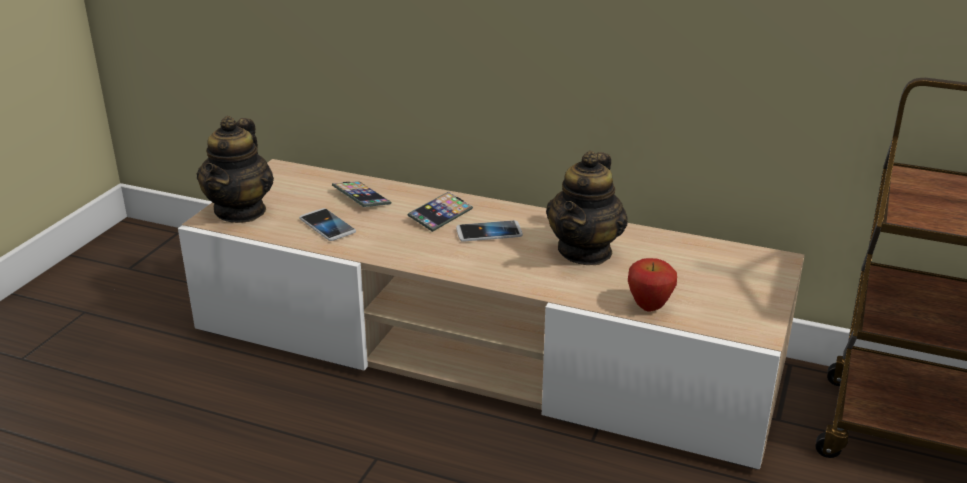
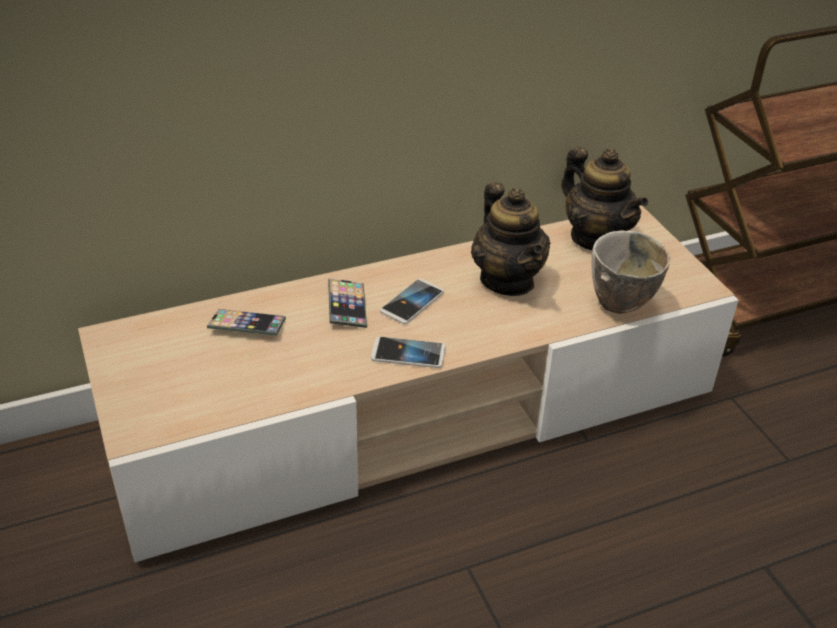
camera: 45 degrees left, 10 degrees up
(241, 211) = (149, 407): teapot -> teapot (596, 238)
(327, 226) = (264, 375): phone -> phone (408, 354)
(649, 307) = (618, 306): apple -> bowl

